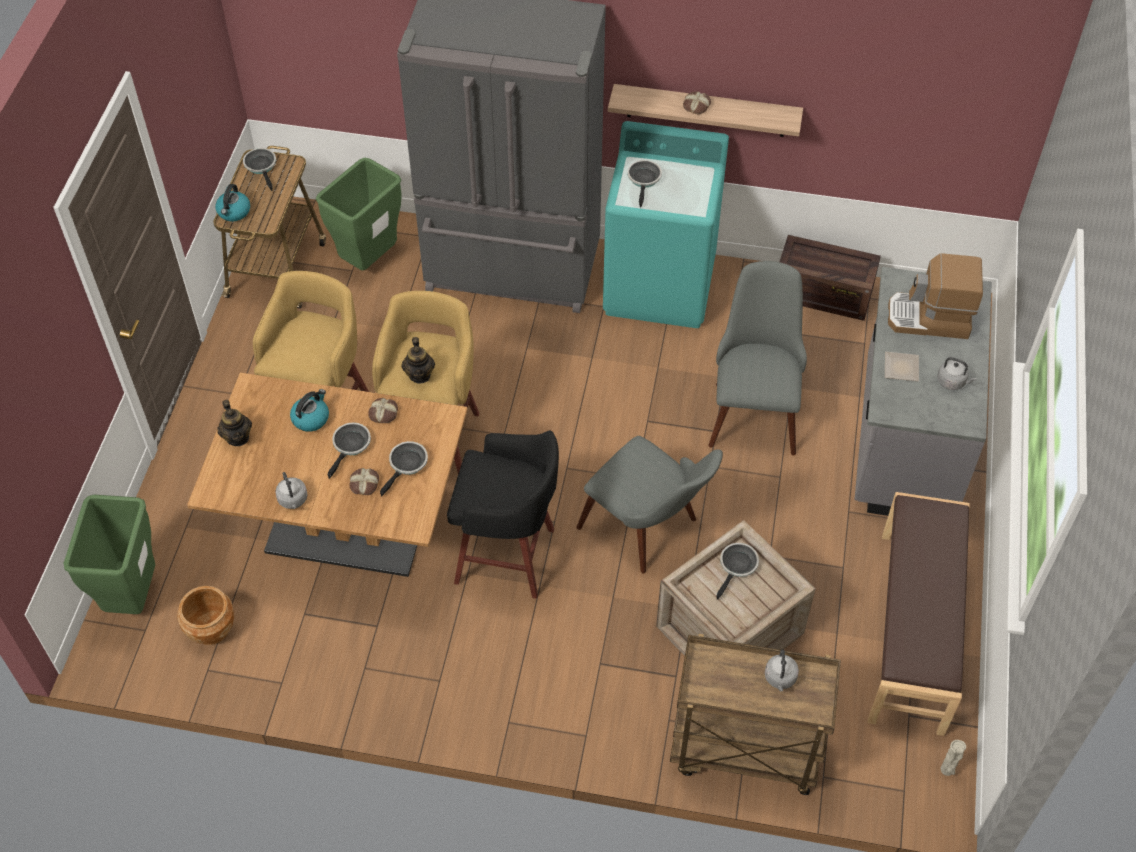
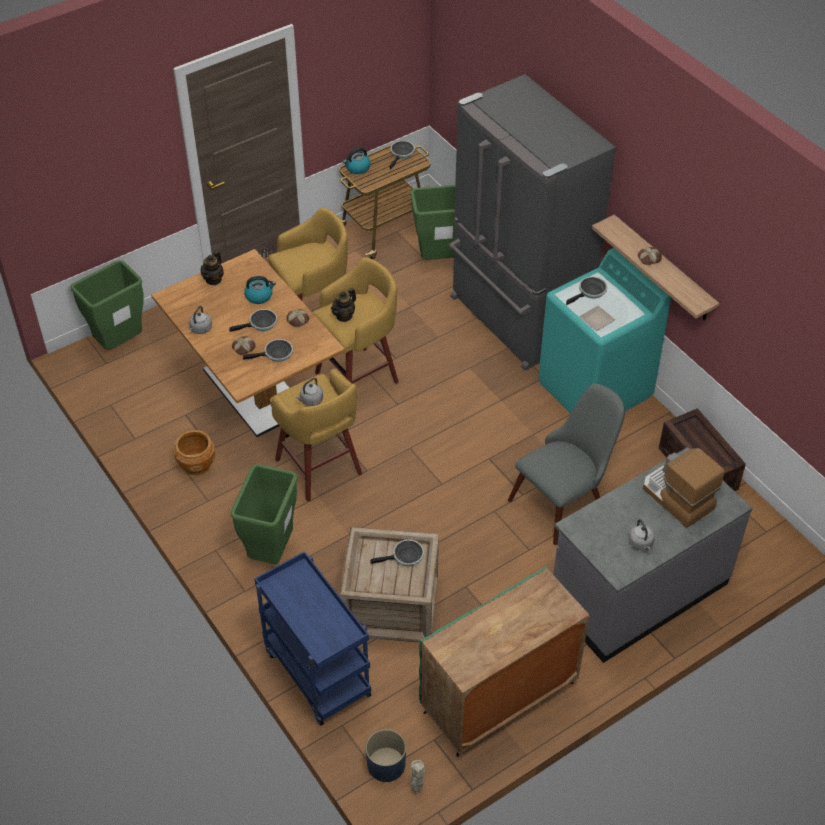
camera: 45 degrees right, 5 degrees down
(211, 628) = (135, 386): brown planter -> brown planter (197, 464)
(508, 557) = (319, 469): black stool -> yellow stool
(563, 675) = (271, 551): none -> green trash can
(649, 530) = (413, 517): grey chair -> none
(743, 751) = (315, 672): brown cart -> blue cart
(780, 679) = (327, 617): grey kettle -> grey kettle (310, 400)
(900, 369) = (616, 511): plate -> plate (595, 319)
(900, 775) = (386, 764): none -> blue planter
(913, 631) = (498, 698): brown bench -> green cabinet

